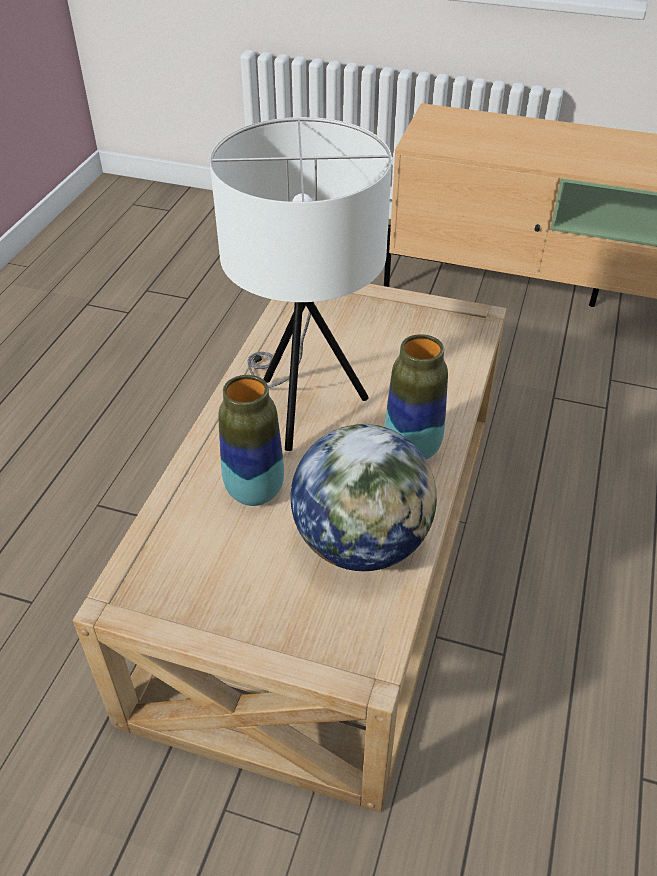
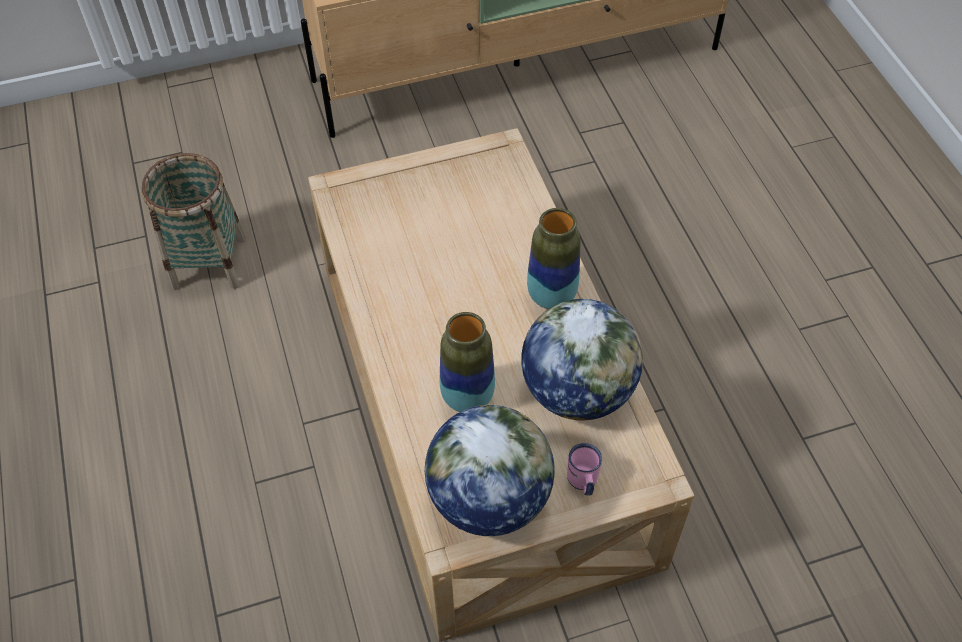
camera: 35 degrees left, 10 degrees up
(187, 585) = (489, 498): none -> globe
(213, 335) = (209, 262): none -> basket
(287, 626) = (582, 482): none -> pink mug
(303, 406) = (440, 304): white table lamp -> none

